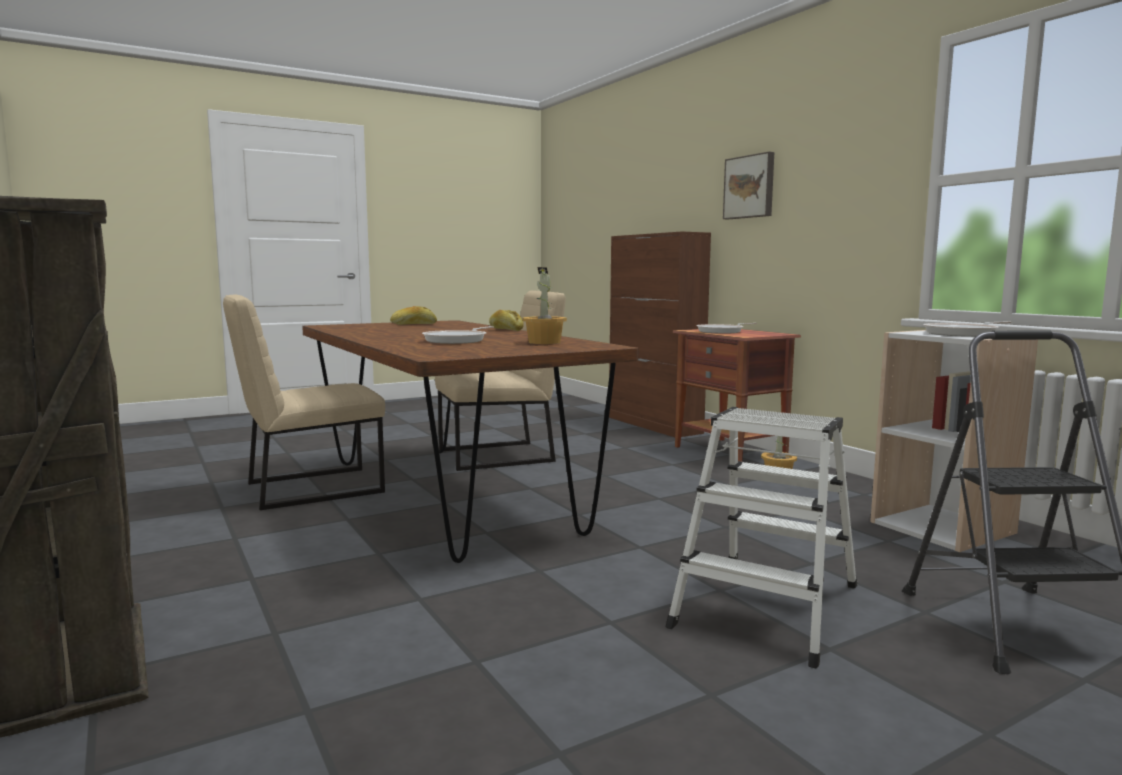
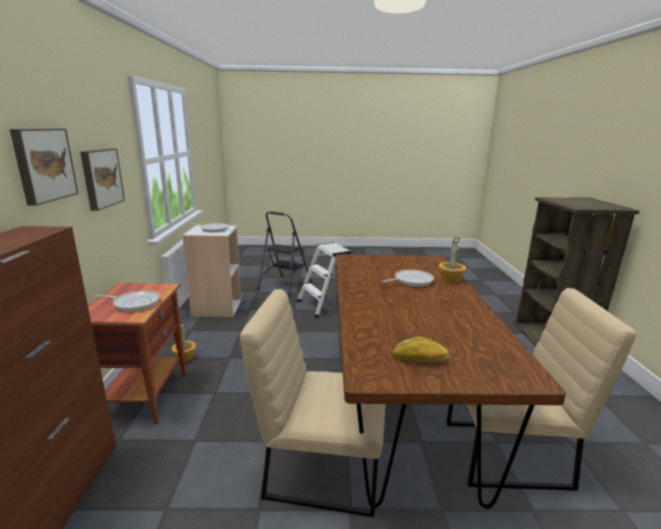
camera: 150 degrees left, 10 degrees up
(506, 329) = (351, 306): bread -> none
(544, 342) = (367, 268): potted plant -> potted plant (450, 280)
(820, 203) = (101, 178): none -> picture

